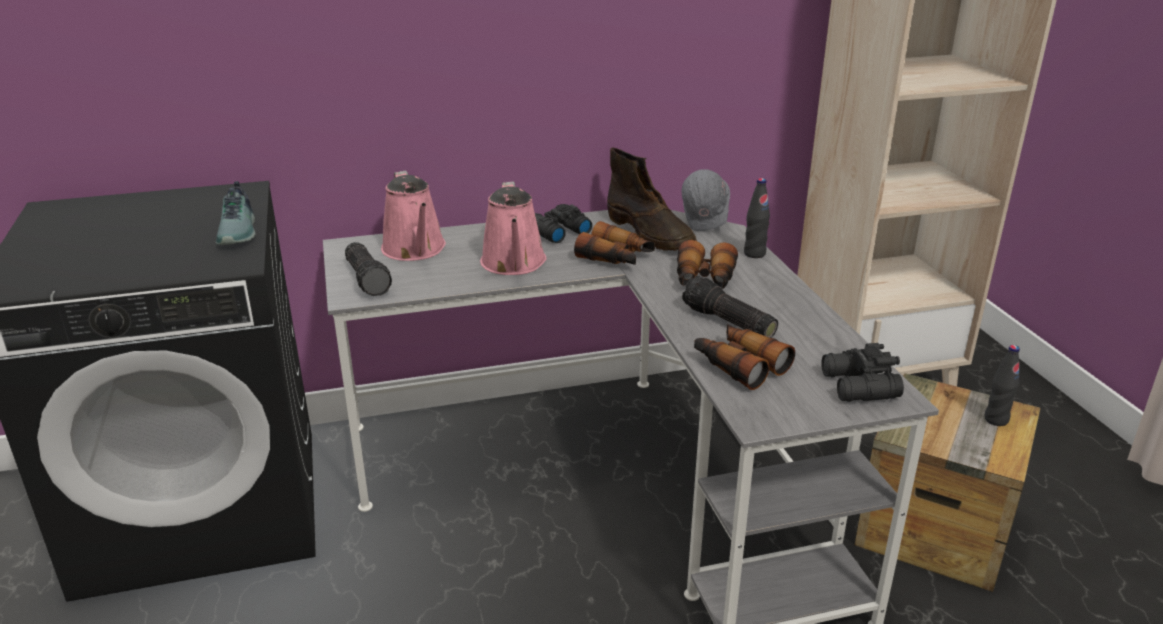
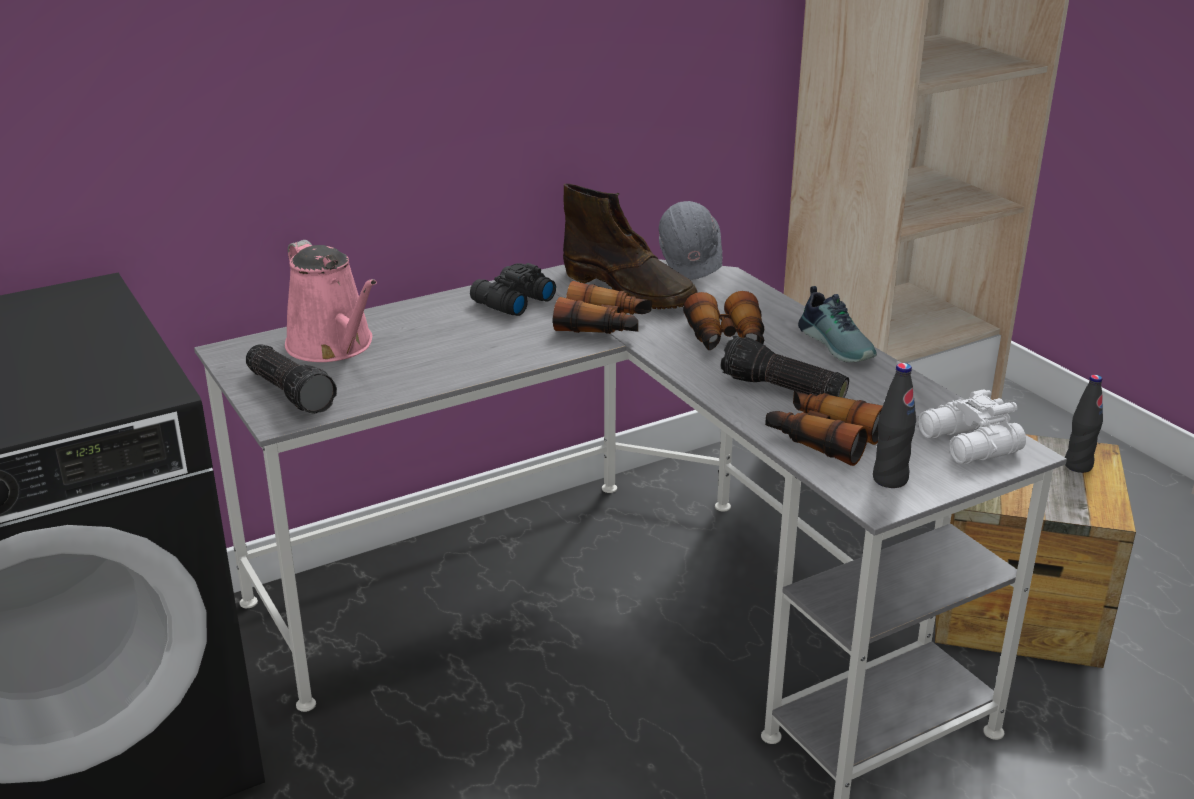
camera: 15 degrees left, 0 degrees up
(240, 231) = (127, 347): shoe -> shoe (838, 344)
(514, 264) = (477, 349): pink watering can -> none
(754, 254) = (769, 301): black bottle -> black bottle (890, 479)
(858, 387) = (968, 445): black binoculars -> white binoculars

